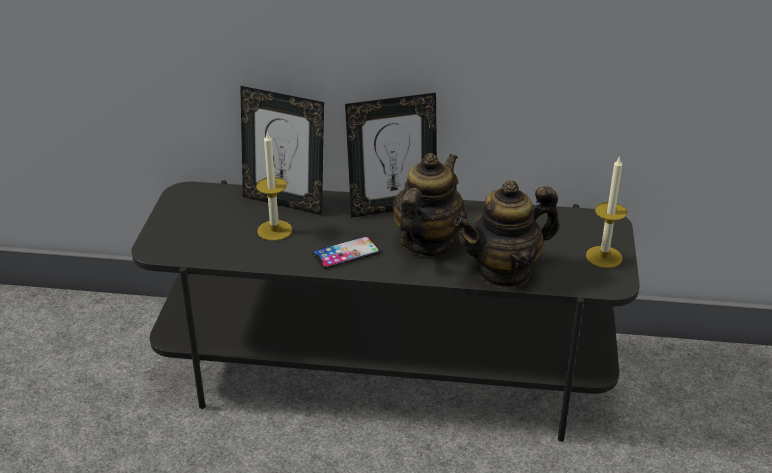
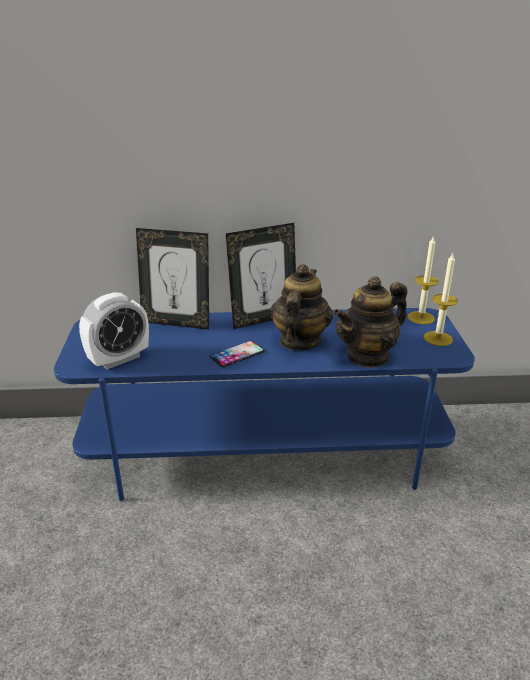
camera: 10 degrees left, 5 degrees down
(207, 245) = (119, 359): none -> alarm clock
(274, 230) = (173, 343): candle -> candle (421, 318)
(388, 371) = (266, 452): grey tv stand -> blue tv stand

